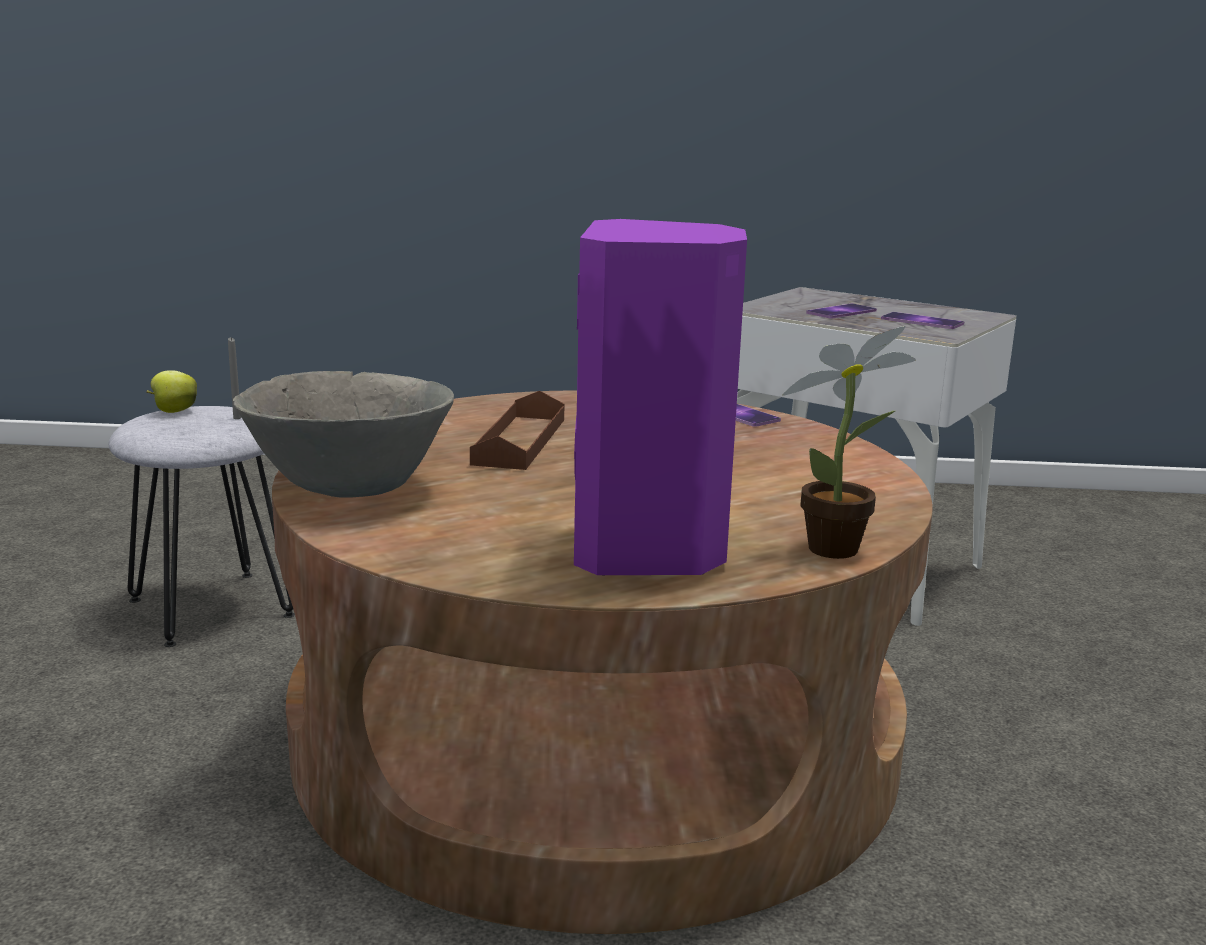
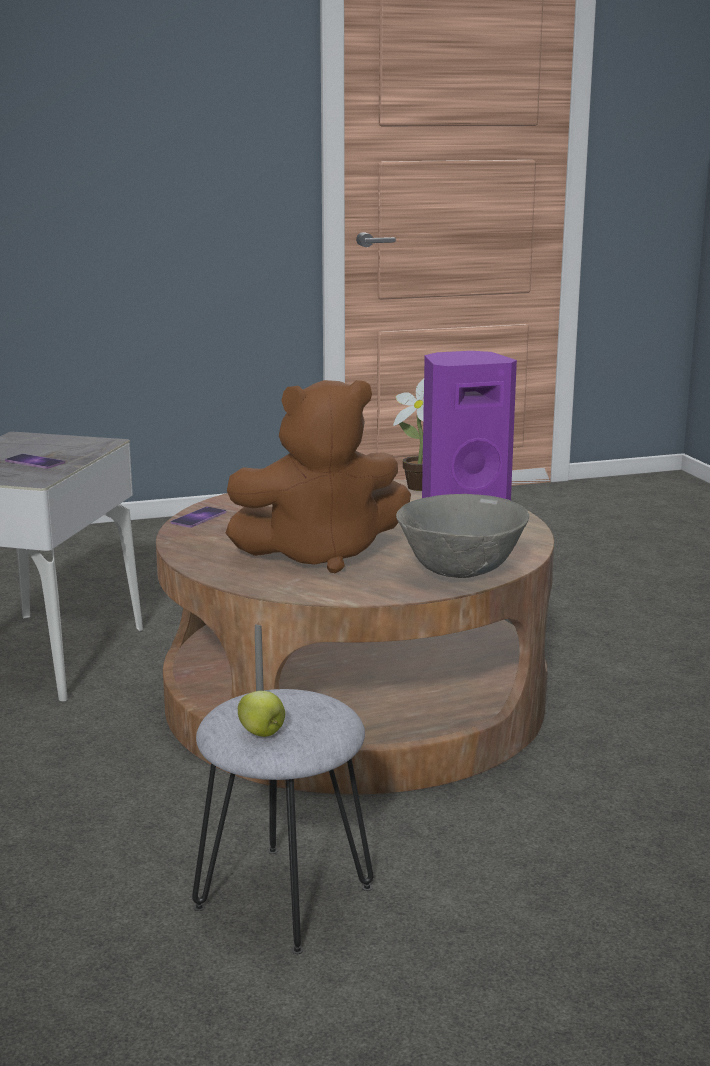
camera: 110 degrees left, 0 degrees up
(520, 441) = (320, 555): brown tray -> brown plush toy
(922, 321) = (58, 446): phone -> none

